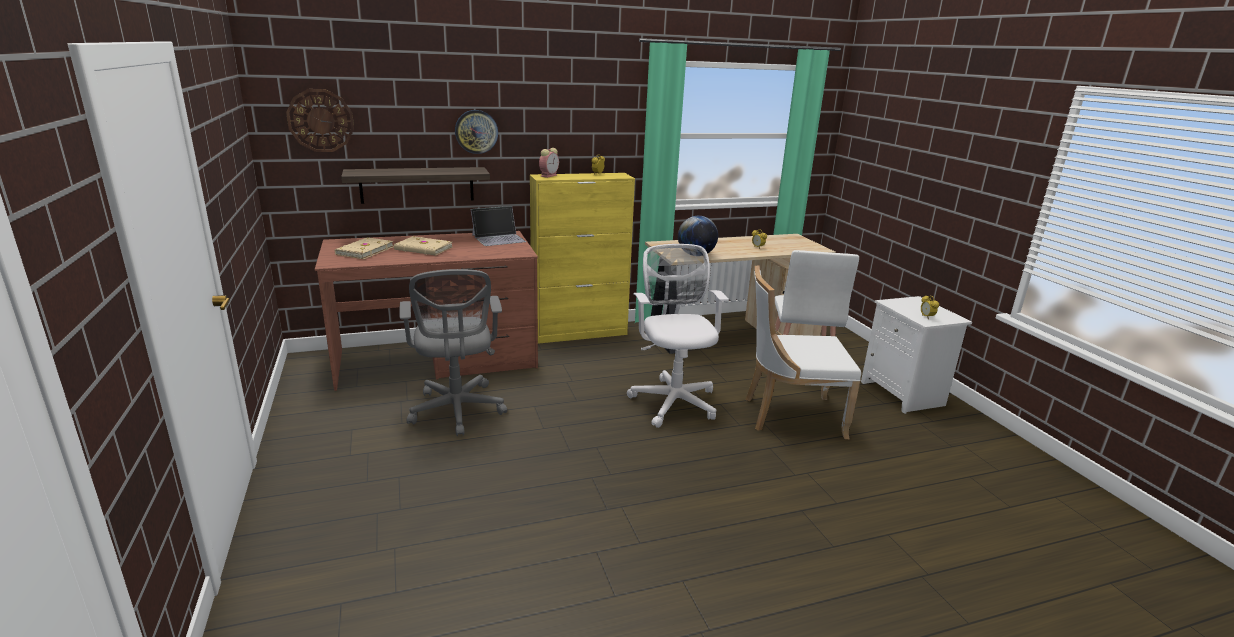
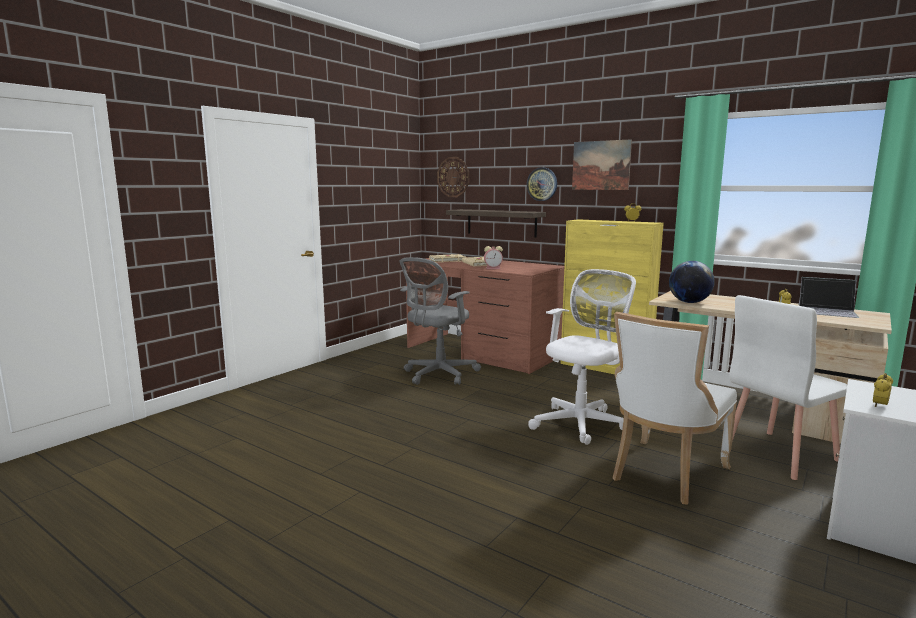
camera: 55 degrees right, 10 degrees down
(499, 238) = (538, 266): laptop -> laptop (827, 311)
(549, 175) = (587, 220): alarm clock -> alarm clock (493, 268)
(553, 109) = (601, 165): none -> picture
(789, 415) = (665, 474): white chair -> white chair turned 105 degrees counterclockwise

